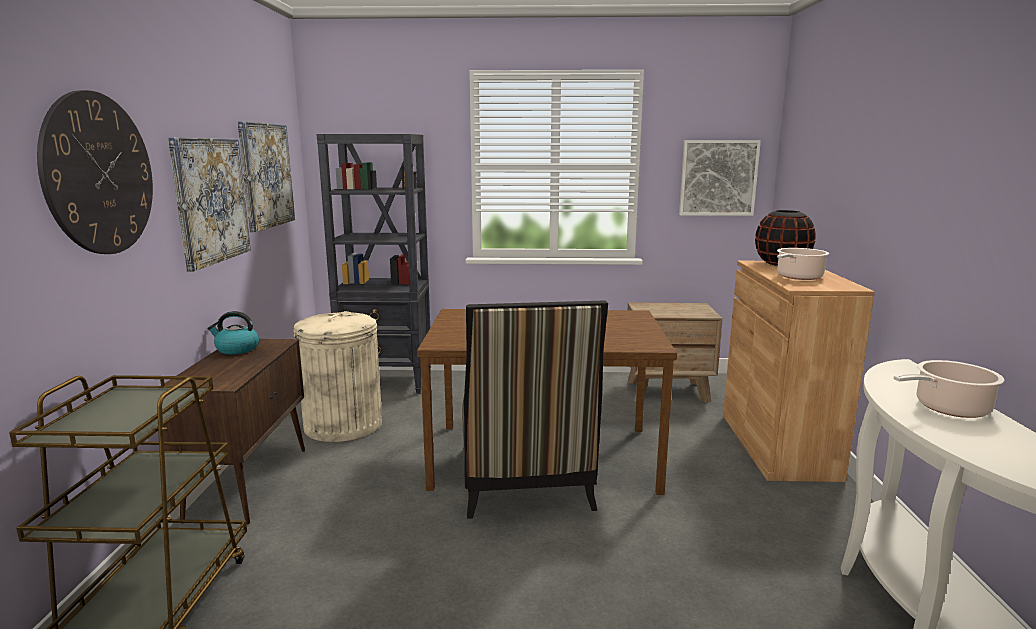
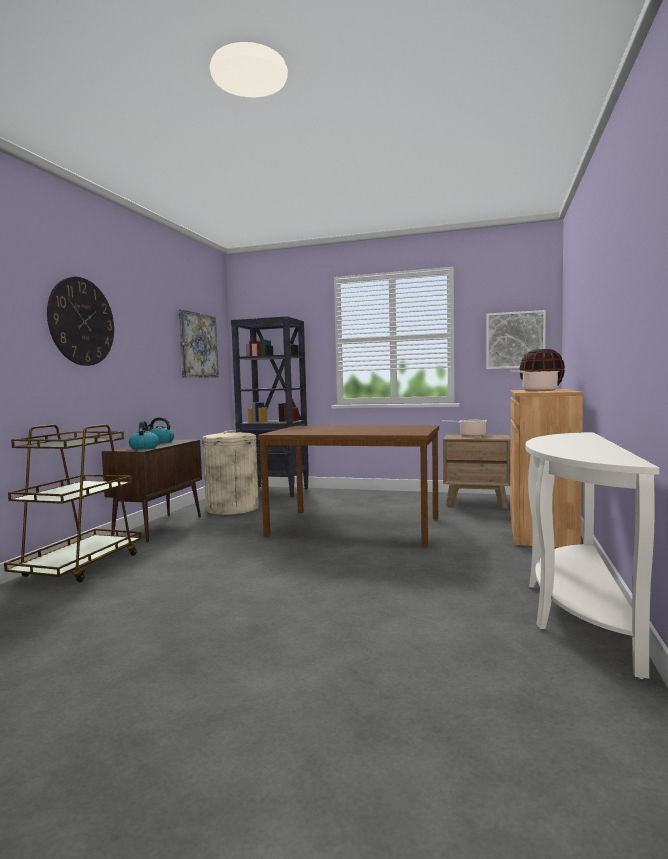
camera: 15 degrees right, 10 degrees down
(210, 200) = (154, 351): picture -> none
(224, 374) = (144, 447): none -> kettle
(525, 482) = (332, 536): chair -> none
(948, 408) = (576, 442): cooking pot -> cooking pot (470, 435)

